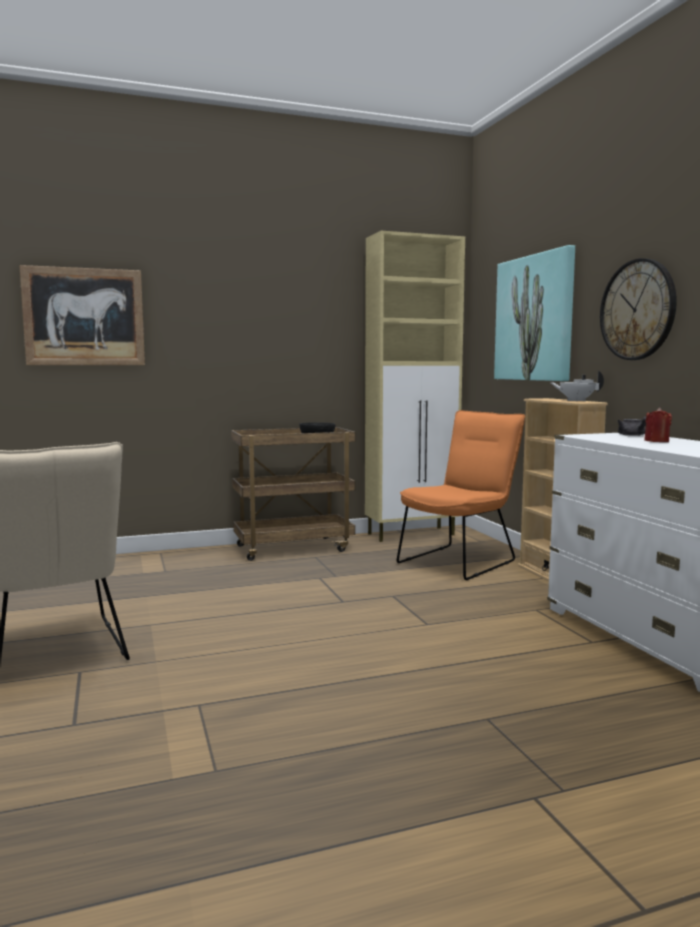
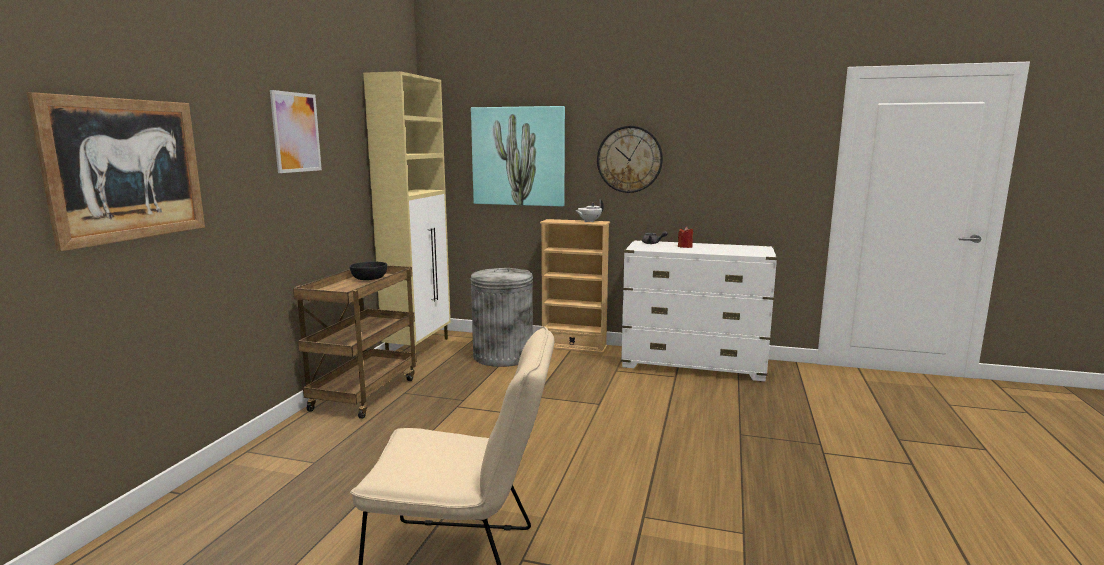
camera: 55 degrees left, 5 degrees up
(261, 295) = (296, 132): none -> picture
(461, 560) = (503, 356): orange chair -> grey trash can

